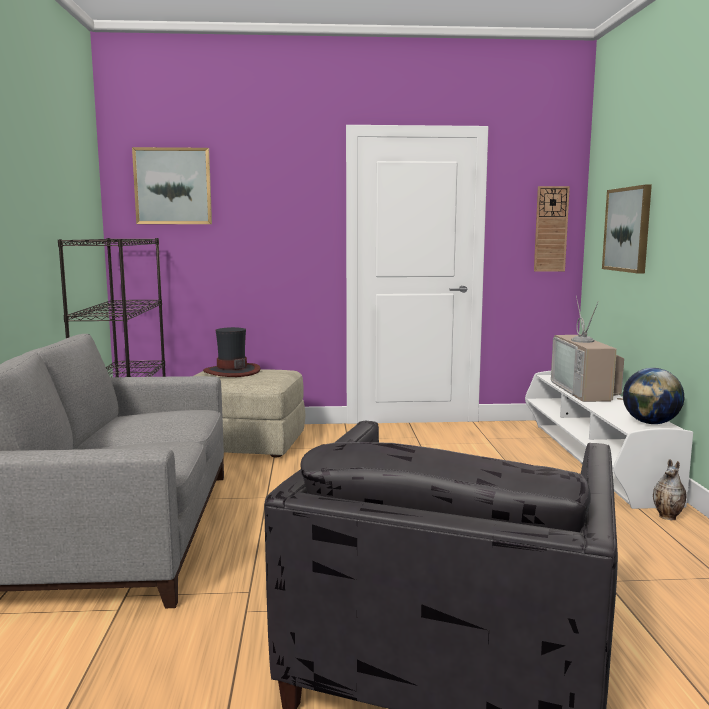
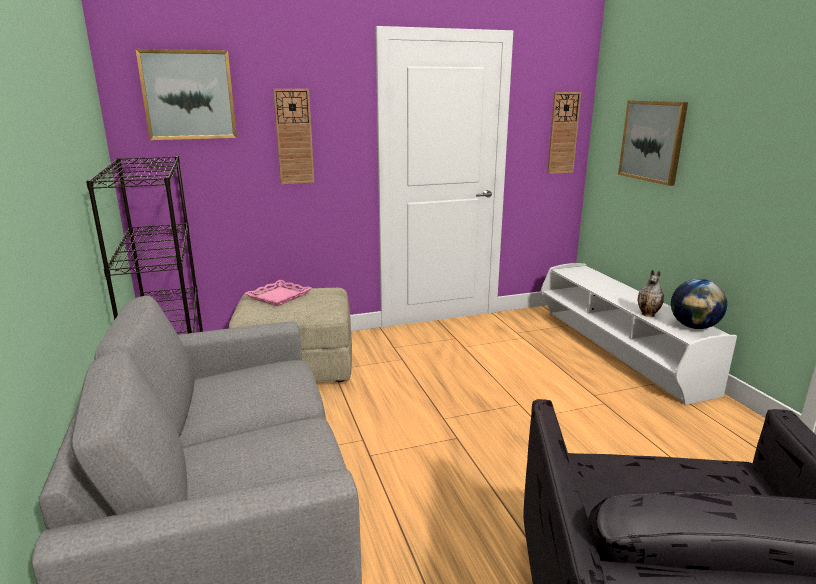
camera: 15 degrees left, 10 degrees up
(231, 371) = (278, 296): hat -> pink tray
(264, 225) = (294, 137): none -> wall clock
(586, 391) = (609, 288): television -> none
(668, 517) = (718, 411): vase -> vase (648, 314)

